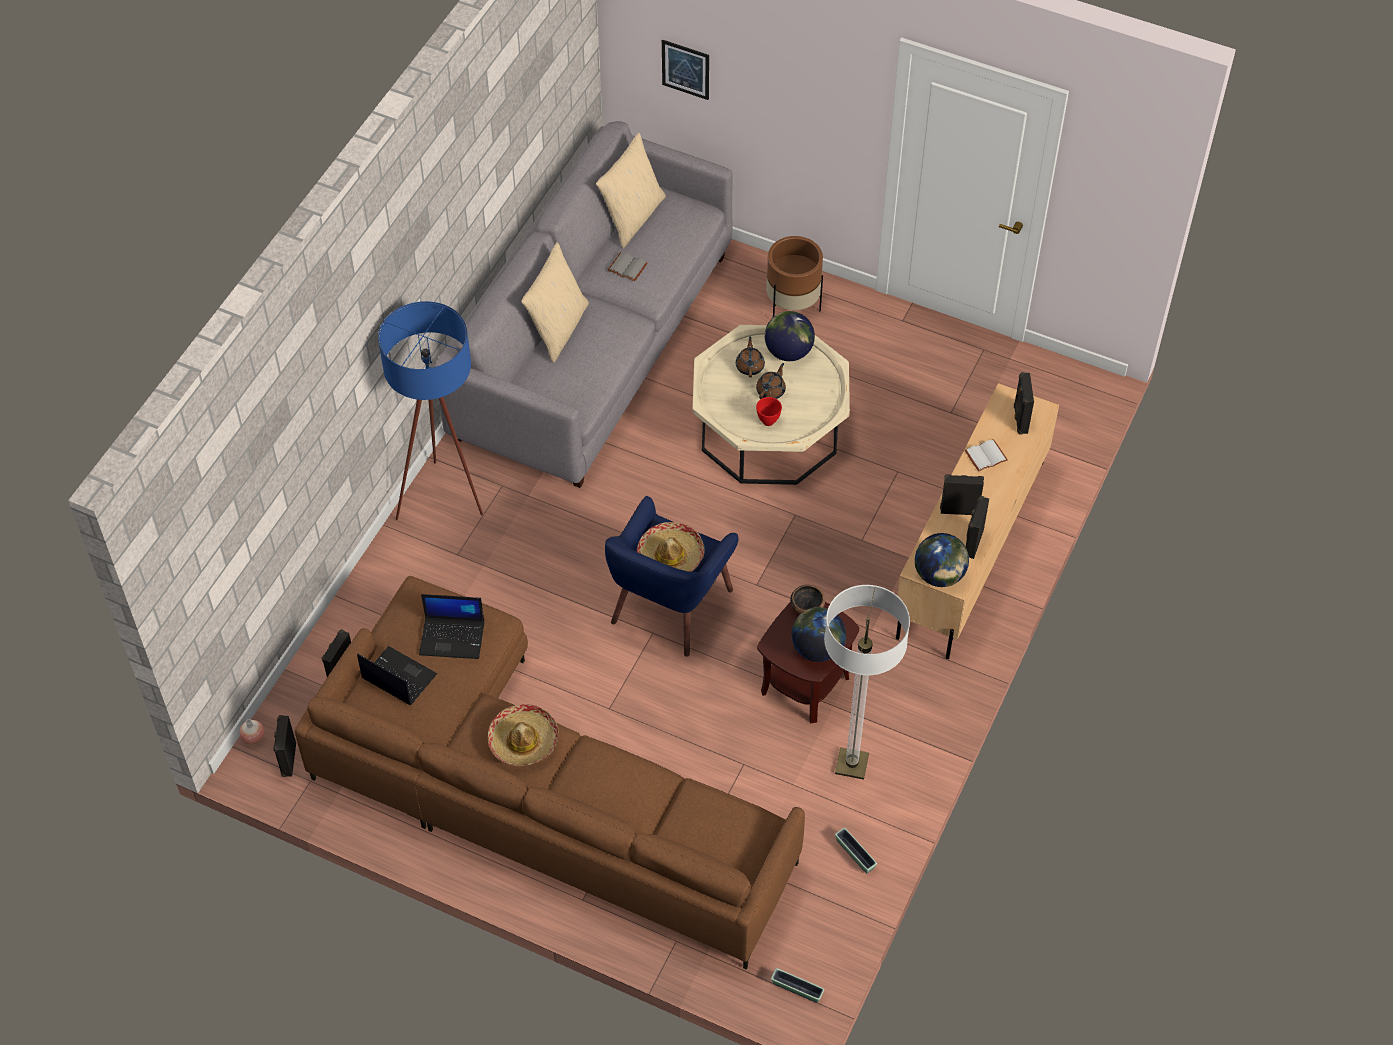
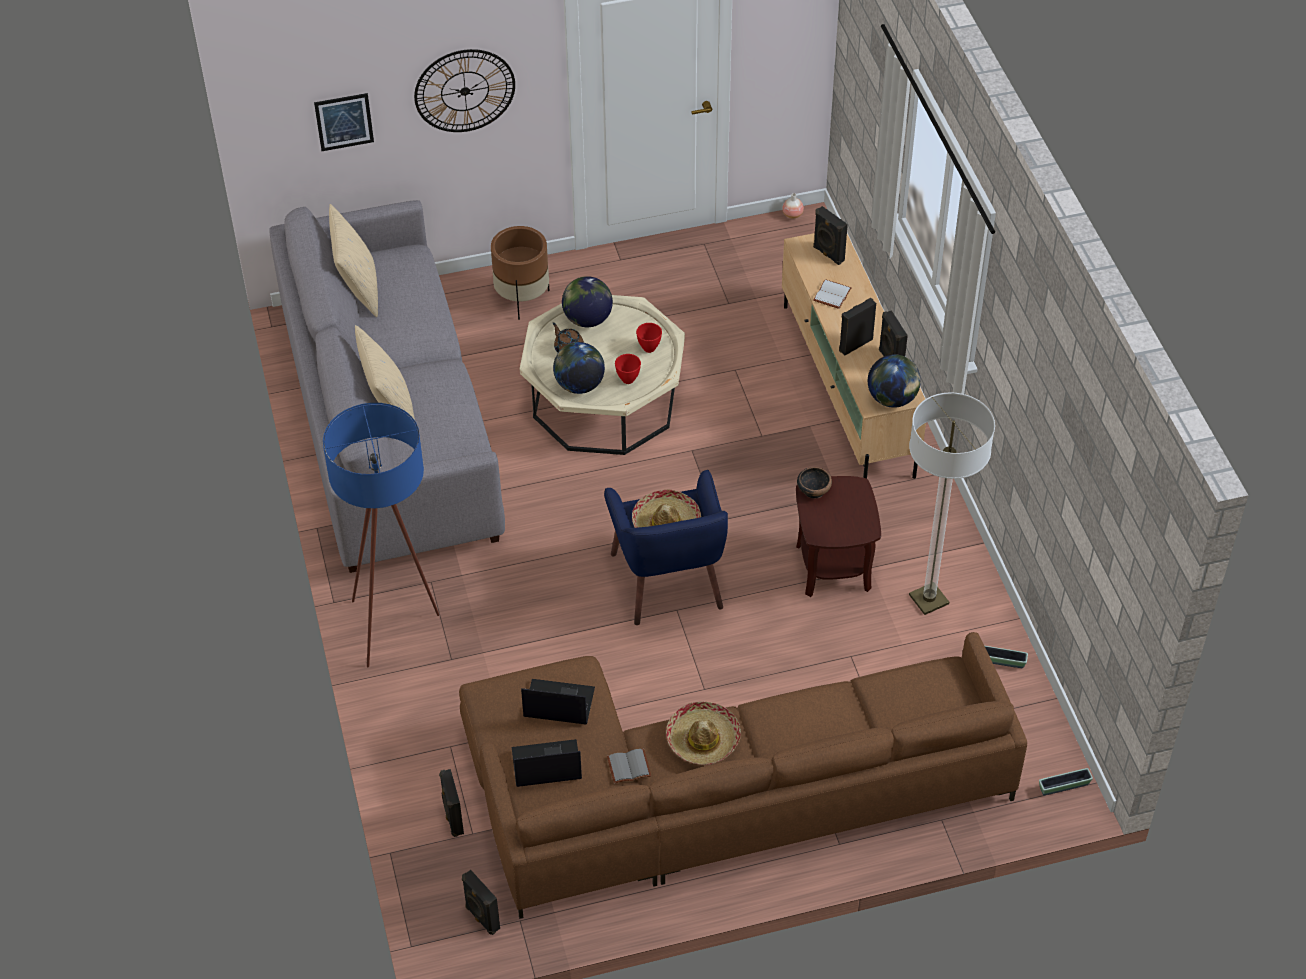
camera: 40 degrees left, 5 degrees down
(253, 737) = (431, 923): vase -> vase (792, 215)
(453, 637) = (558, 703): laptop -> laptop turned 135 degrees counterclockwise
(626, 268) = (397, 330): grey book -> grey book (628, 768)
(771, 390) = (605, 356): brown teapot -> none
(795, 97) = (464, 91): none -> wall clock
(811, 407) = (650, 348): none -> red bowl
(817, 649) = (854, 514): globe -> globe (579, 385)

